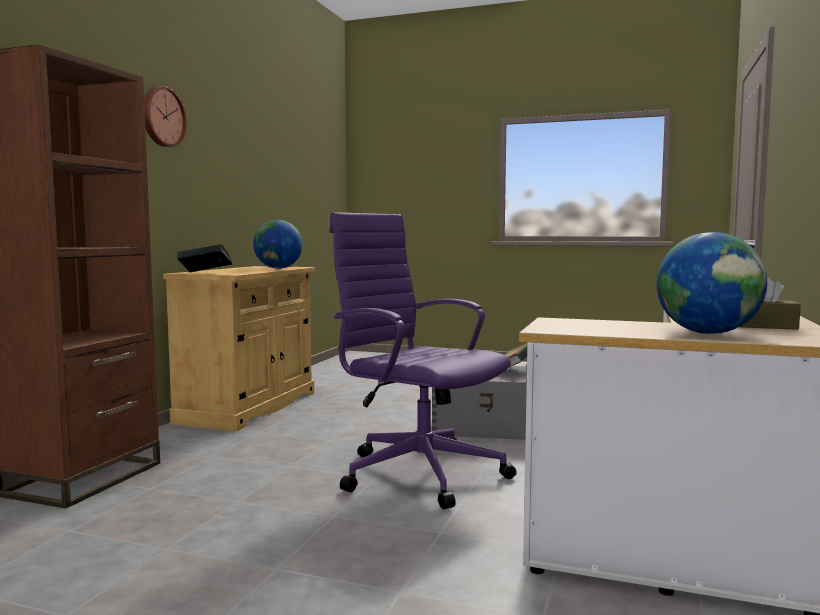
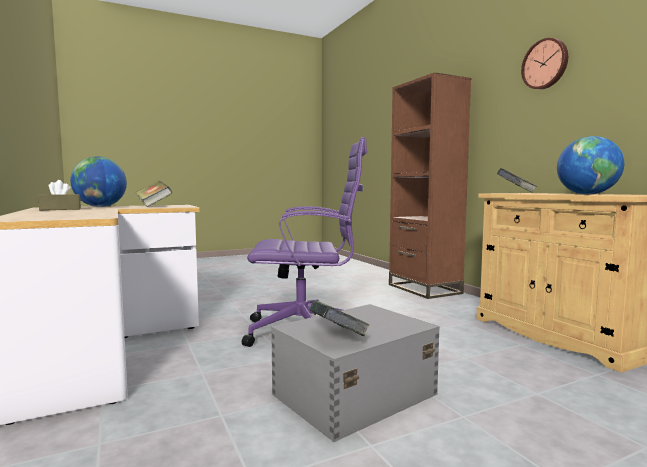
camera: 135 degrees right, 0 degrees up
(604, 328) = (154, 206): none -> book

